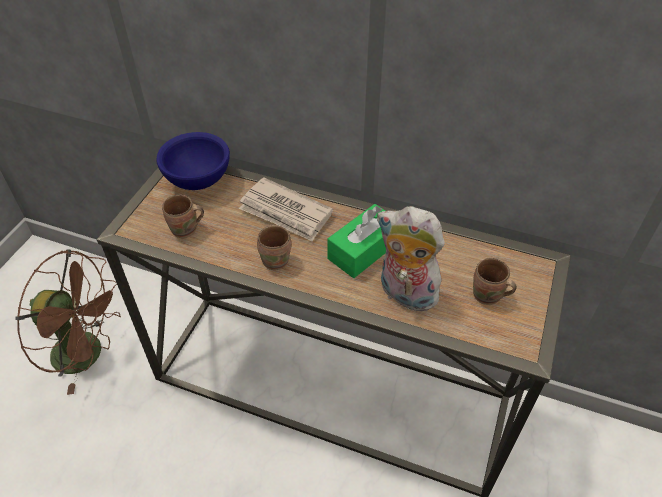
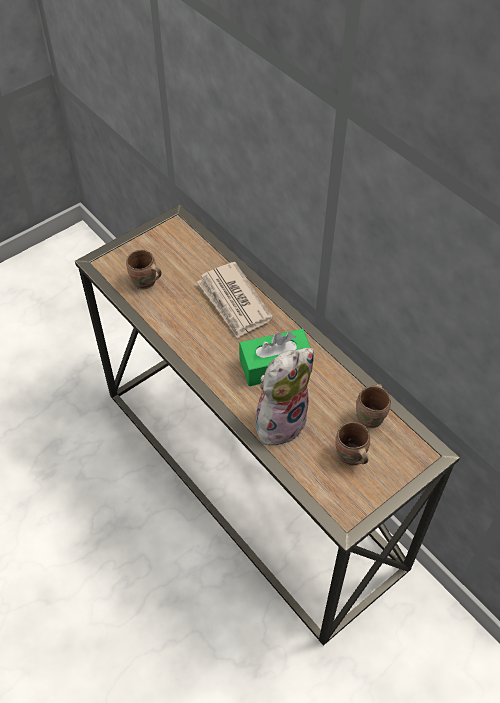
camera: 30 degrees right, 5 degrees up
(88, 354) = (71, 348): brown fan -> none
(198, 181) = (183, 242): blue bowl -> none
(277, 259) = (198, 341): brown mug -> brown mug (372, 417)
(404, 294) = (280, 420): plush toy -> plush toy turned 75 degrees clockwise

